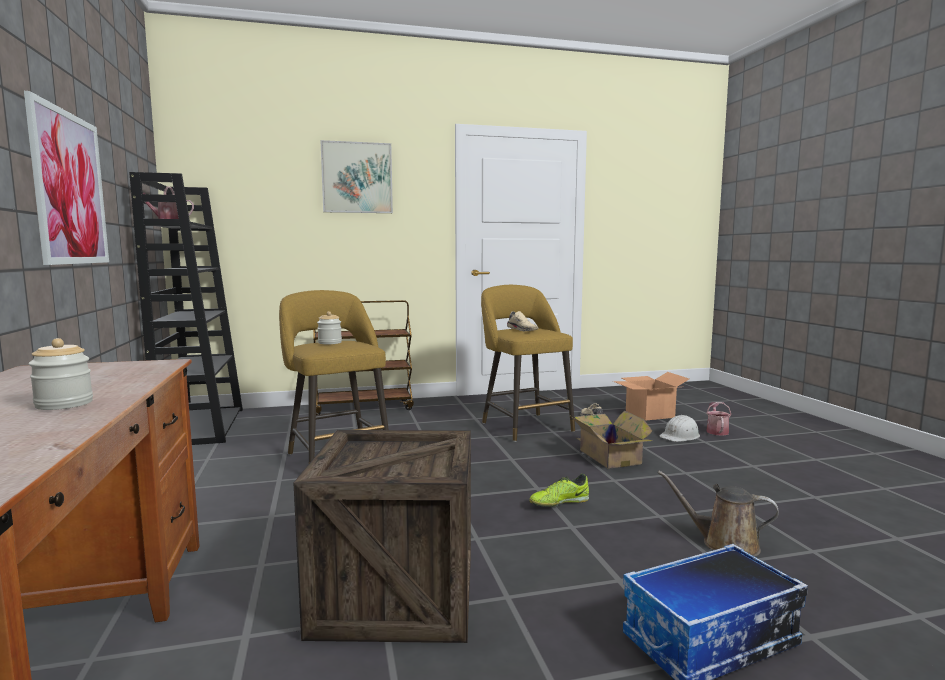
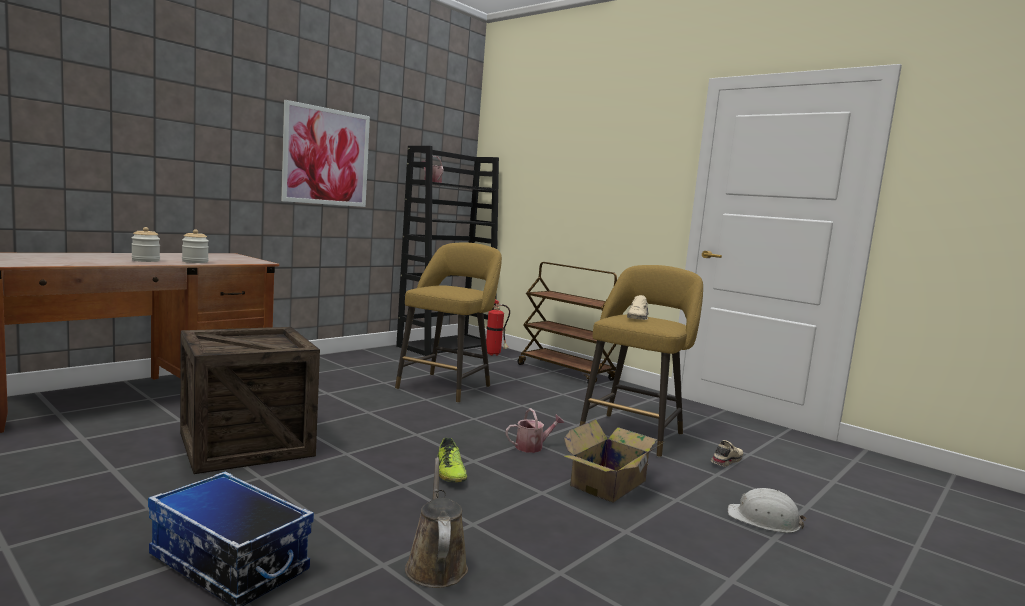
camera: 55 degrees right, 0 degrees up
(269, 417) = (494, 355): none -> fire extinguisher
(330, 343) = (452, 287): jar -> jar (195, 262)
(357, 178) = (605, 145): picture -> none
(559, 503) = (450, 473): shoe -> shoe turned 135 degrees counterclockwise
(650, 414) = (821, 493): cardboard box -> none
(716, 431) = (843, 546): watering can -> watering can (532, 447)

